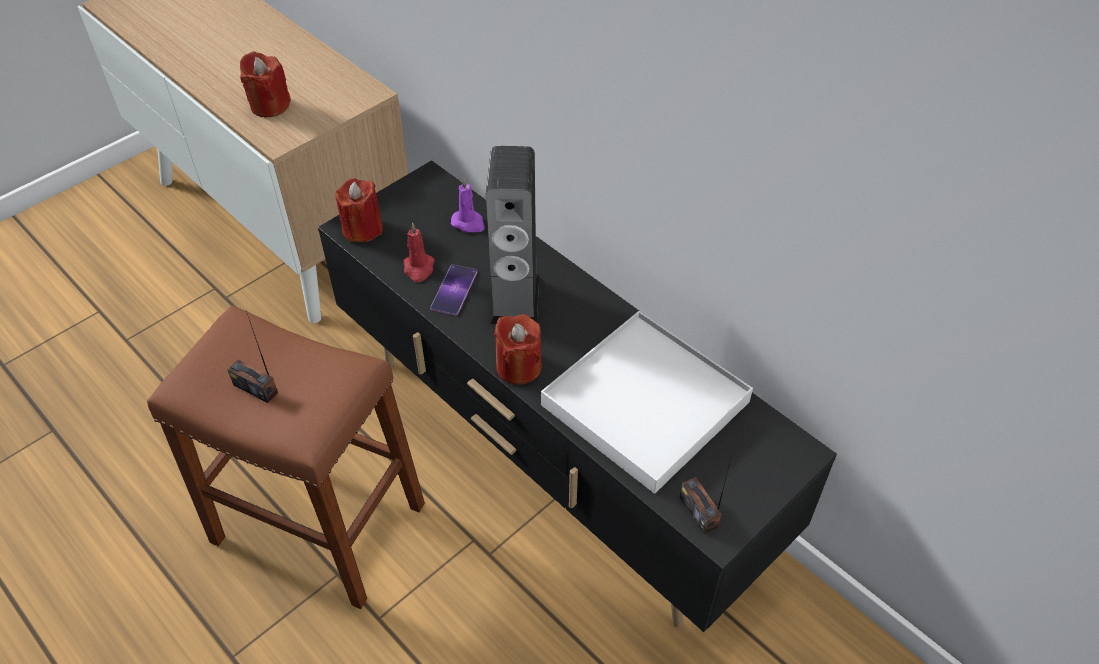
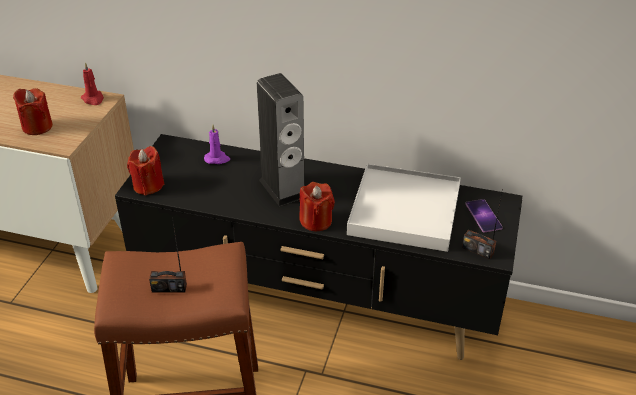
camera: 30 degrees left, 10 degrees down
(419, 269) = (206, 194): red candle -> red candle (93, 99)
(454, 290) = (240, 197): phone -> phone (483, 216)

